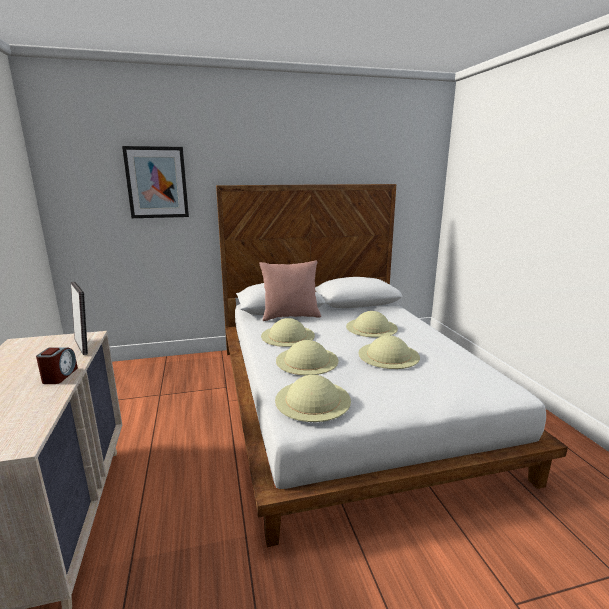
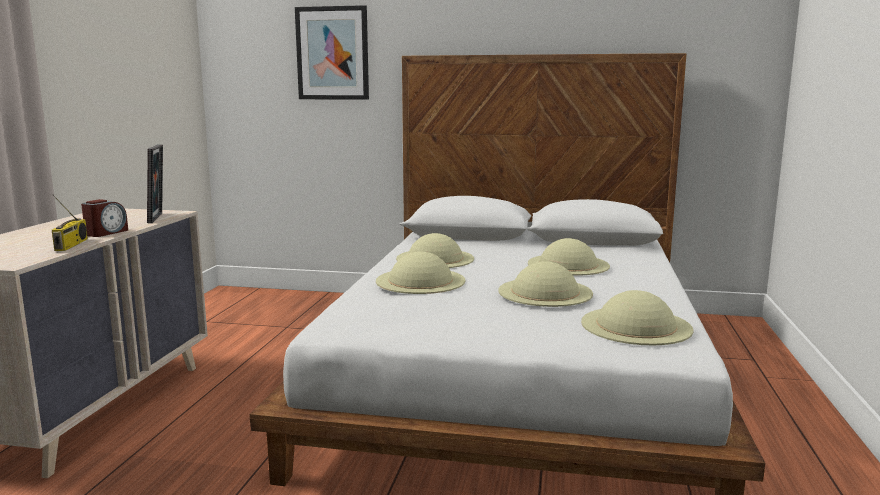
camera: 25 degrees right, 5 degrees down
(47, 401) = (71, 245): none -> radio
(290, 316) = (470, 243): pink pillow -> none
(312, 400) = (372, 312): beige hat -> beige hat (636, 325)

